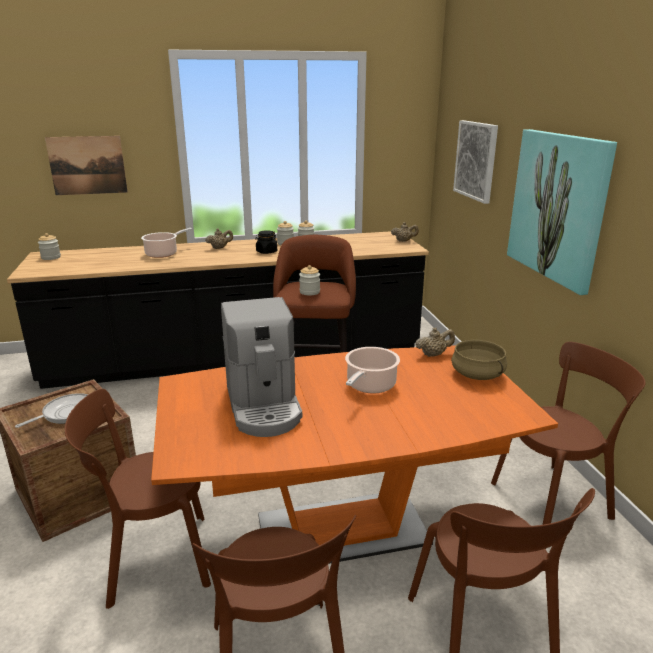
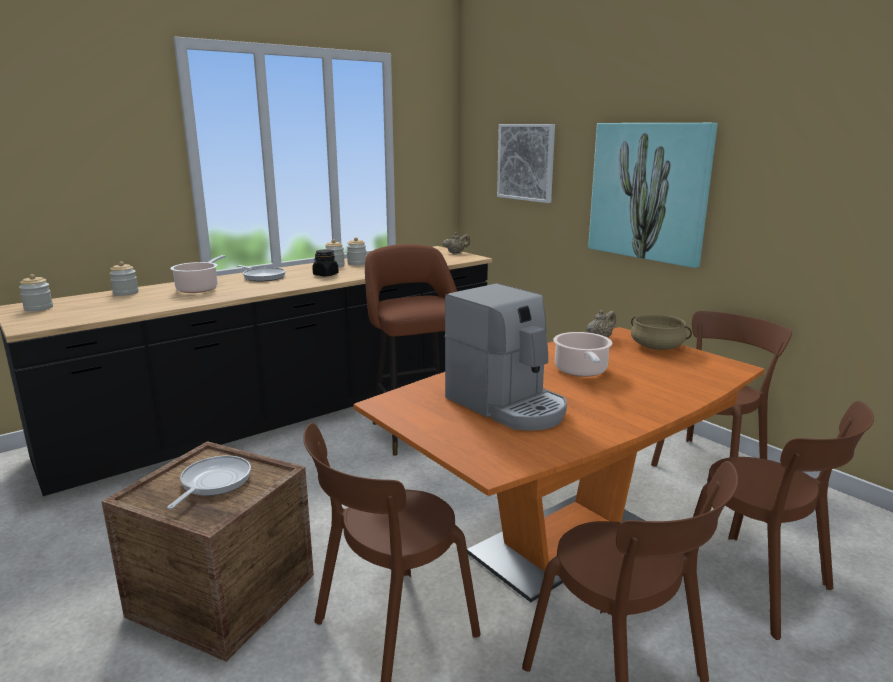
camera: 25 degrees left, 5 degrees down
(87, 165) = (68, 183): picture -> none
(219, 248) = (263, 277): beige teapot -> frying pan
(309, 292) = (418, 305): jar -> jar (126, 293)

